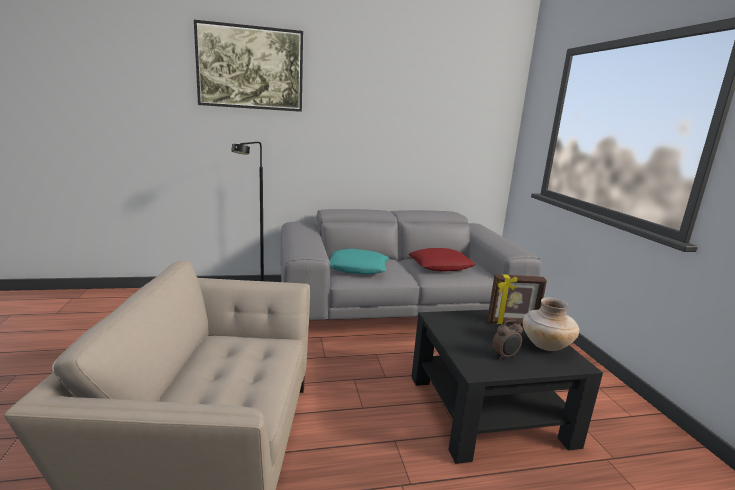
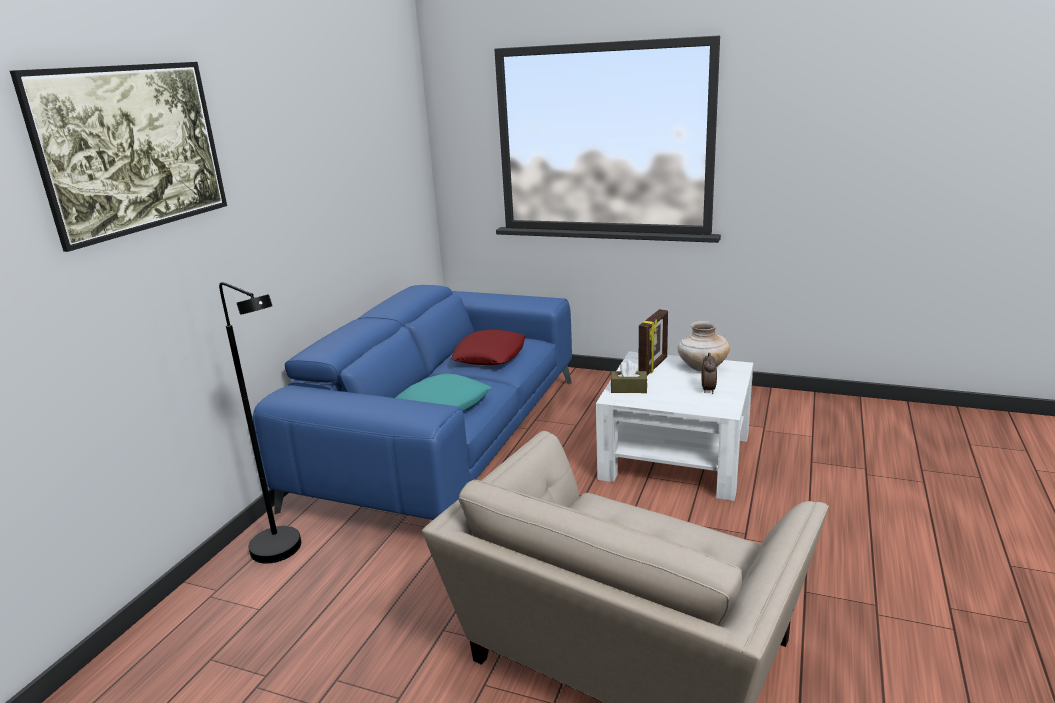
camera: 55 degrees left, 5 degrees up
(397, 307) = (444, 438): grey sofa -> blue sofa
(457, 320) = (628, 389): none -> brown tissue box
(488, 409) = (676, 456): black coffee table -> white coffee table

